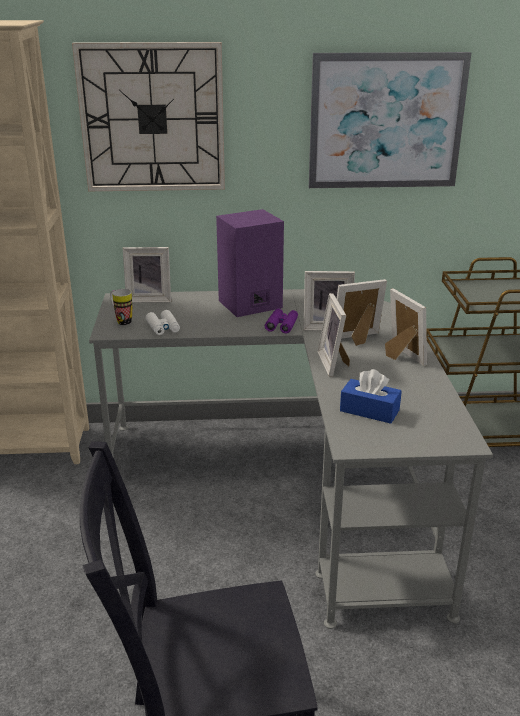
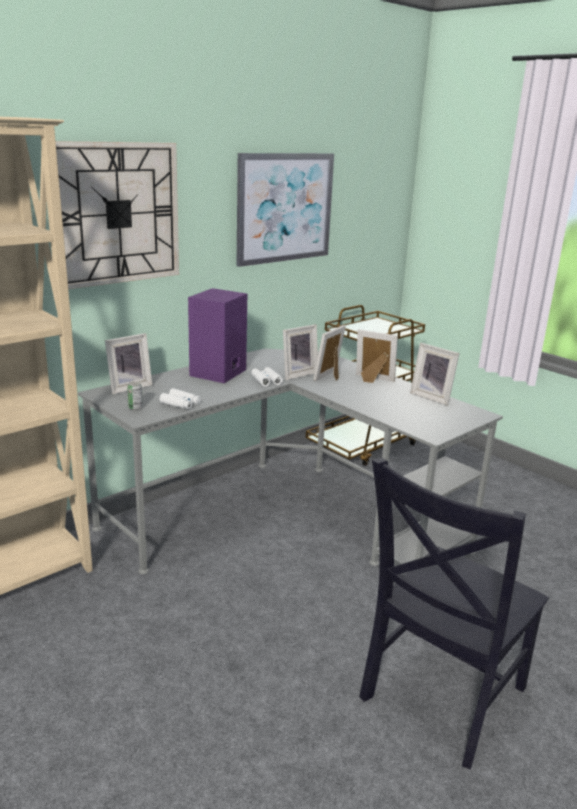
camera: 40 degrees left, 5 degrees down
(121, 321) = (135, 408): mug -> can
(282, 325) = (266, 380): purple binoculars -> white binoculars
(334, 363) = (342, 394): picture frame -> picture frame (432, 397)
(369, 410) = (408, 414): blue tissue box -> none

